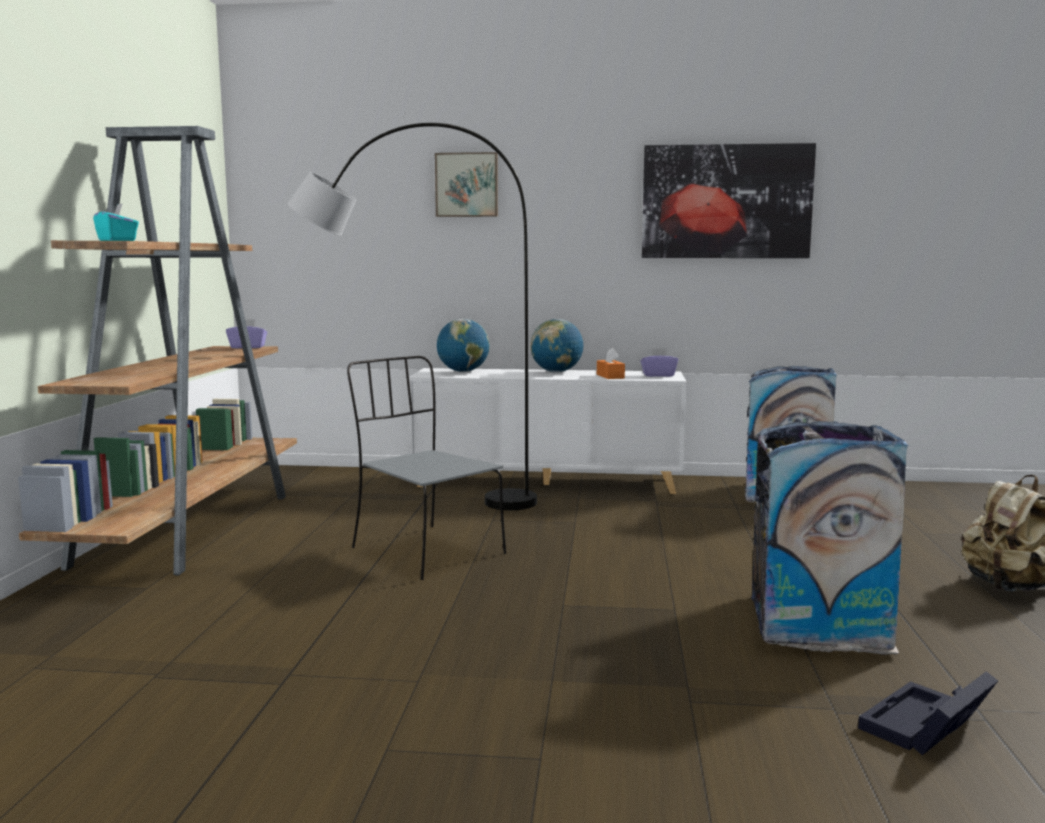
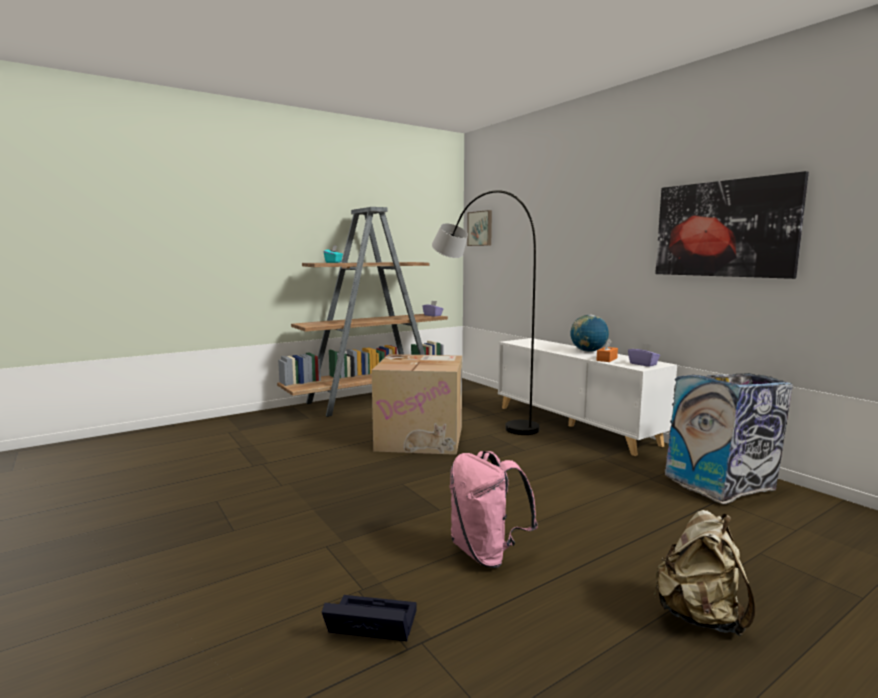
camera: 50 degrees right, 0 degrees up
(425, 550) = (421, 438): grey chair -> cardboard box
(463, 372) = (538, 343): globe -> none
(467, 185) = (559, 223): picture -> picture (480, 228)
(816, 622) = (487, 553): trash can -> pink backpack

